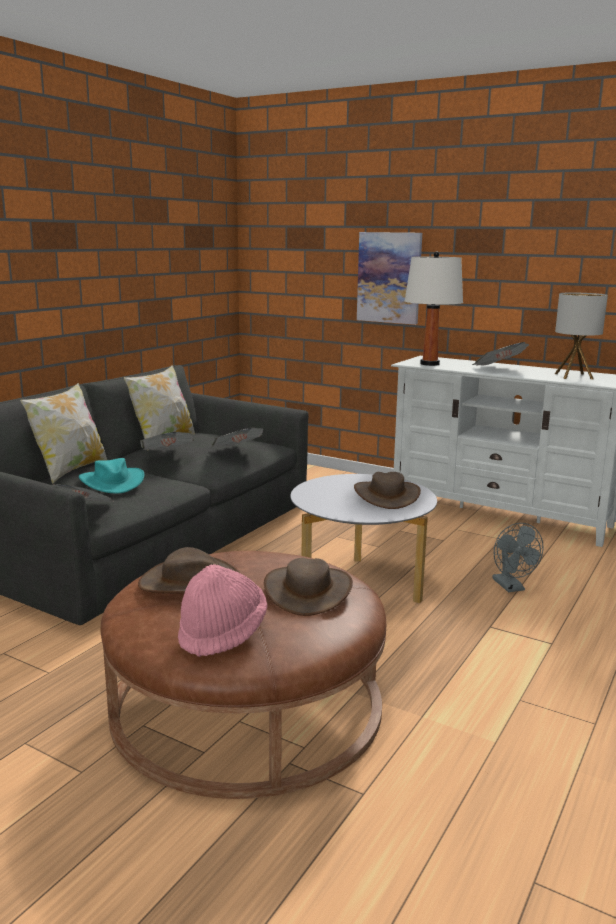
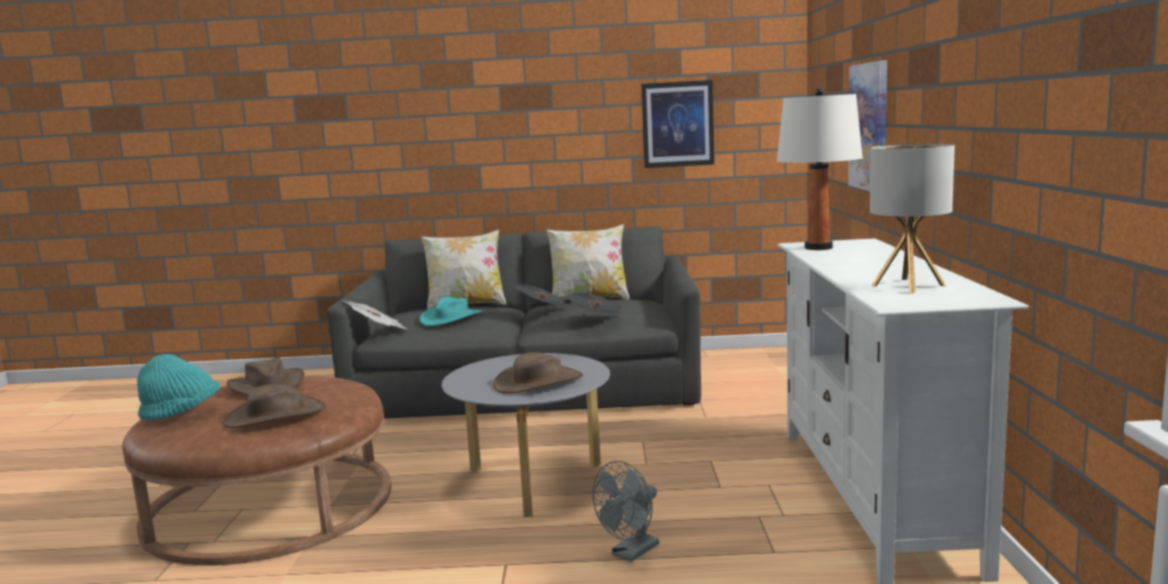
camera: 60 degrees right, 5 degrees down
(169, 269) = (677, 124): none -> picture
(222, 634) = (181, 414): pink hat -> turquoise hat
(498, 369) = (863, 263): newspaper -> none

